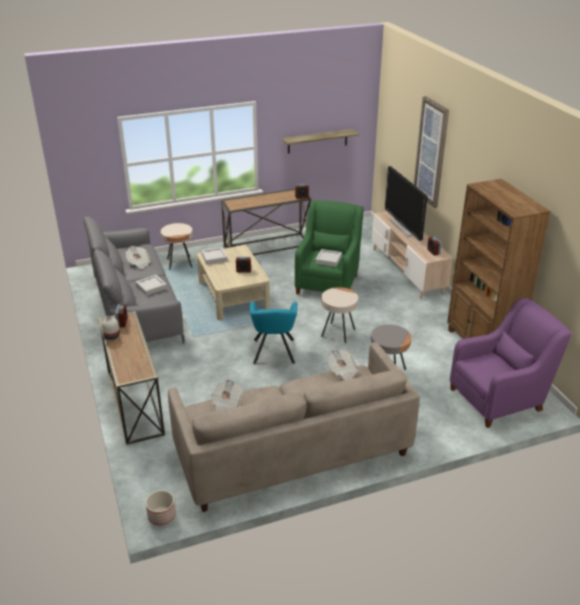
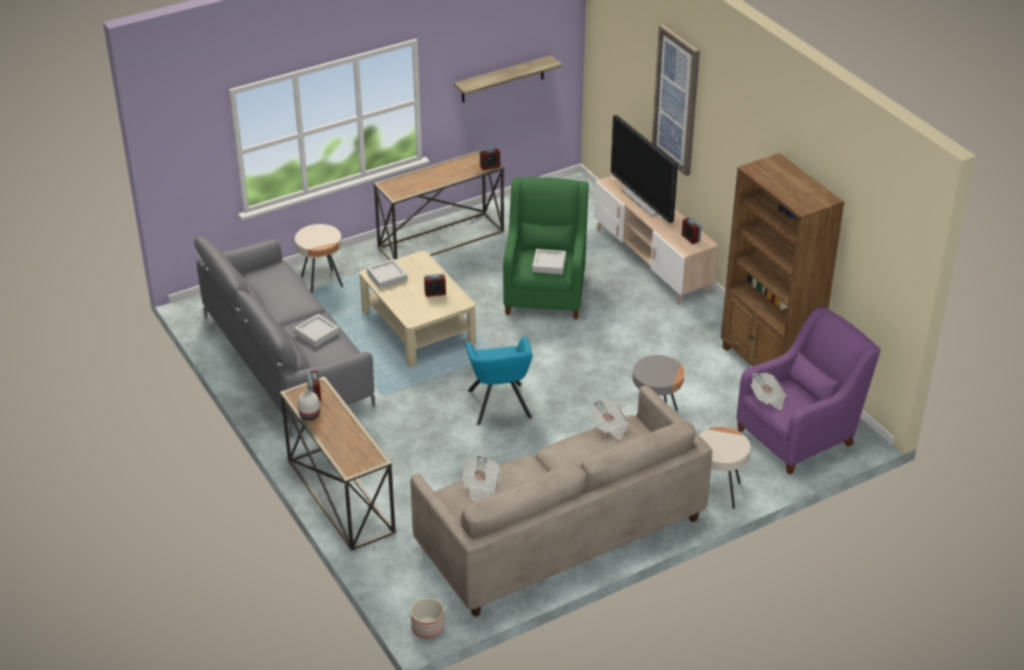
camera: 10 degrees left, 5 degrees up
(138, 263) = (282, 297): newspaper -> newspaper (768, 398)
(338, 333) = (578, 368): beige side table -> beige side table (718, 492)

